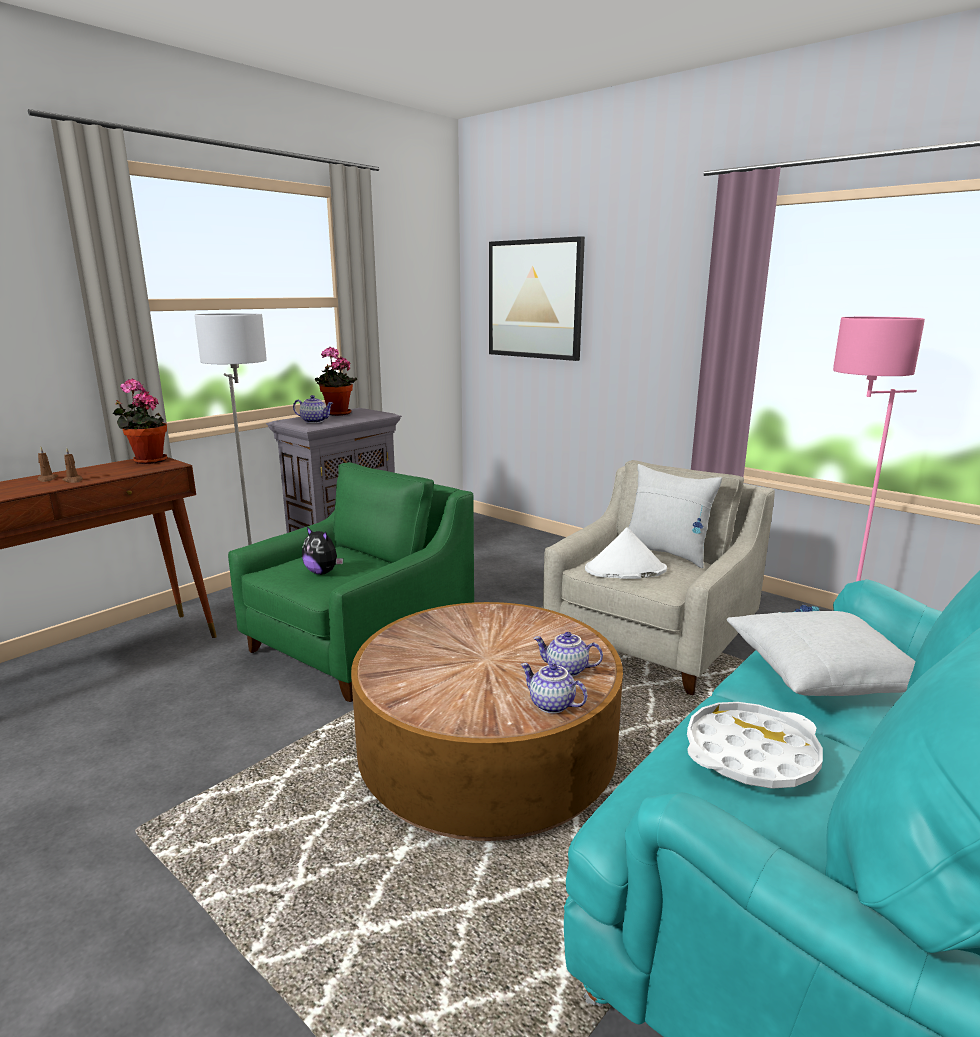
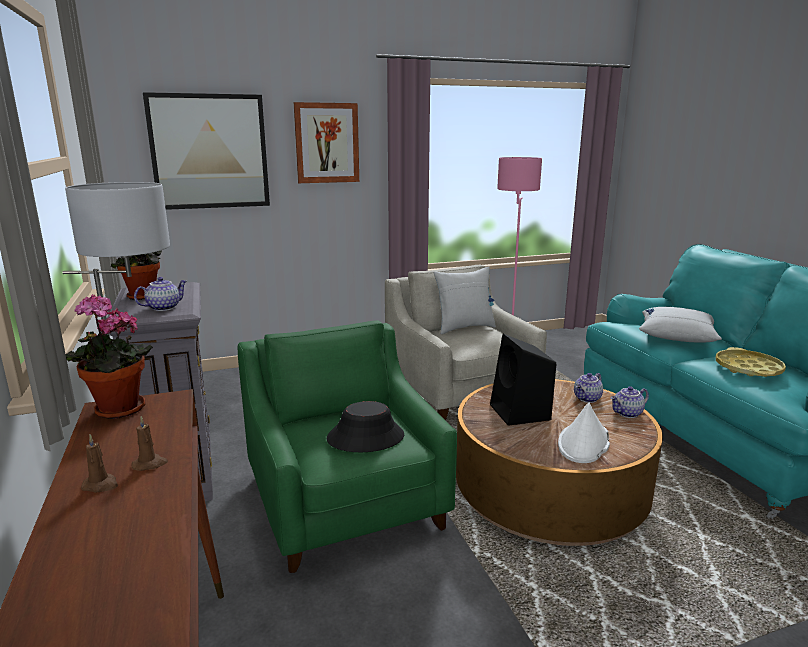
camera: 60 degrees left, 0 degrees up
(322, 572) = (365, 437): plush toy -> black hat
(473, 636) = (521, 413): none -> black speaker
(625, 570) = (481, 343): white hat -> white hat (583, 443)
(645, 291) = (327, 143): none -> picture
(750, 754) = (748, 368): white tray -> yellow tray

